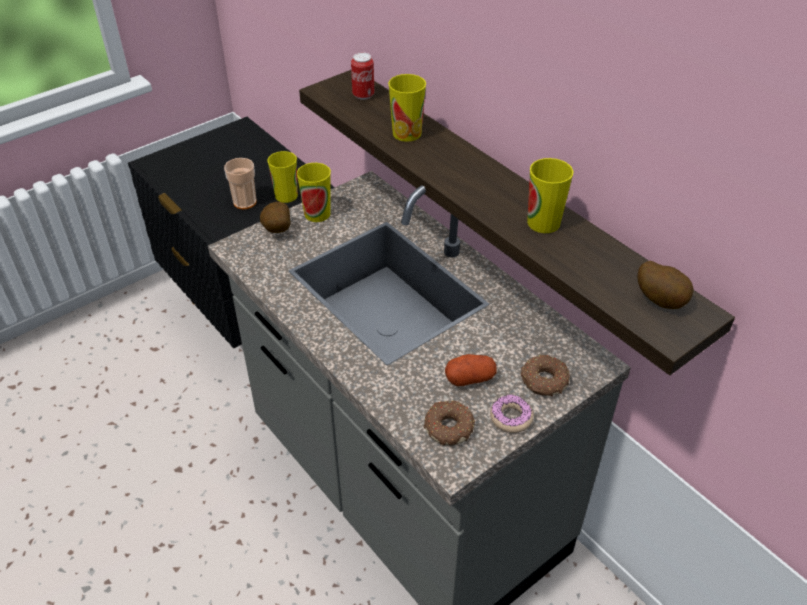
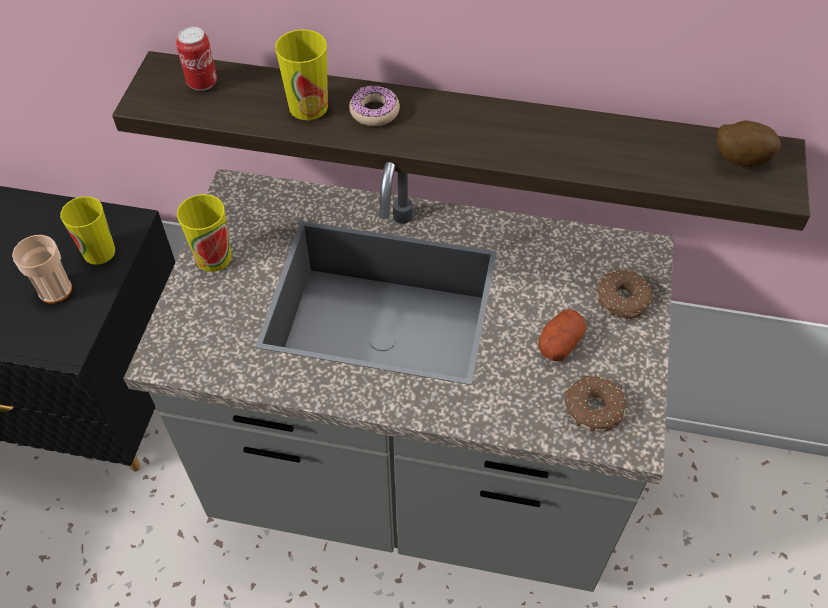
camera: 40 degrees left, 10 degrees up
(276, 231) = (188, 307): potato -> none
(511, 418) = (633, 358): donut -> donut (374, 111)
(543, 222) = (558, 137): cup -> none

